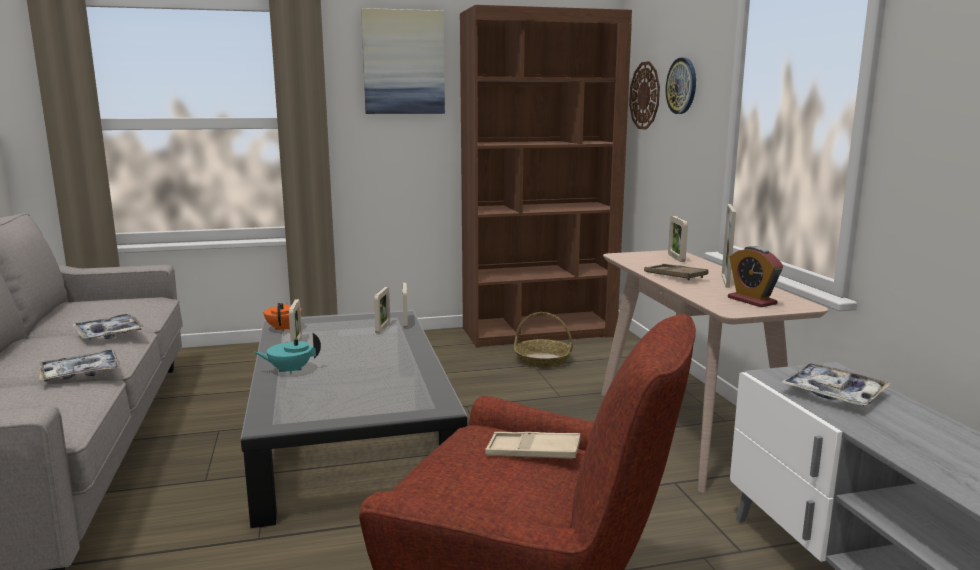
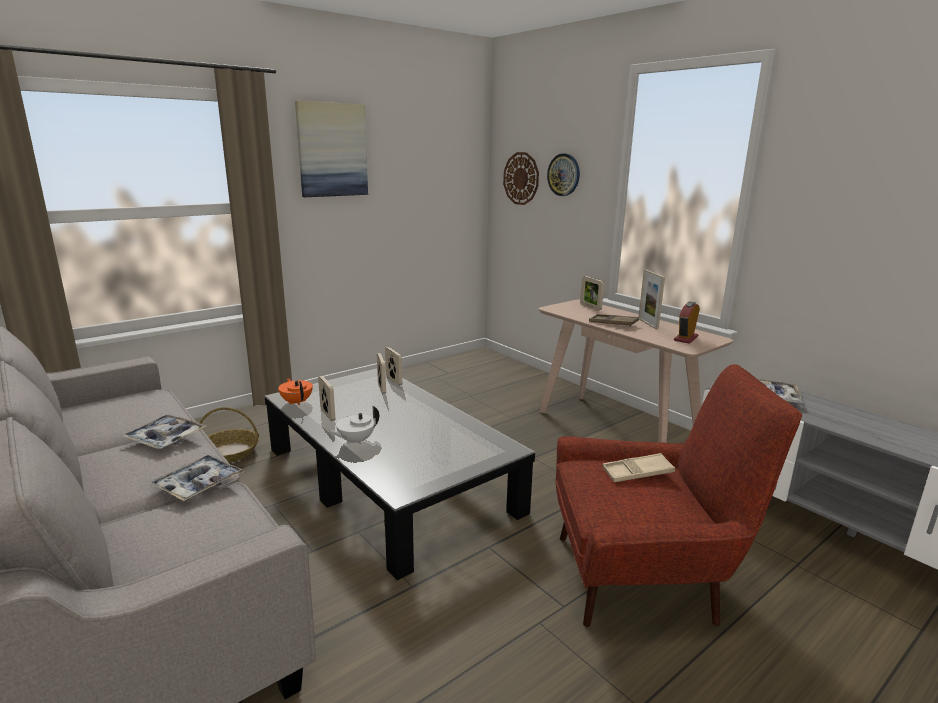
camera: 25 degrees left, 5 degrees up
(290, 370) = (355, 441): turquoise teapot -> white teapot
(539, 332) = (447, 367): brown bookcase -> none
(543, 360) = (473, 390): basket -> basket (230, 452)
(751, 301) = (686, 338): alarm clock -> alarm clock turned 90 degrees clockwise

